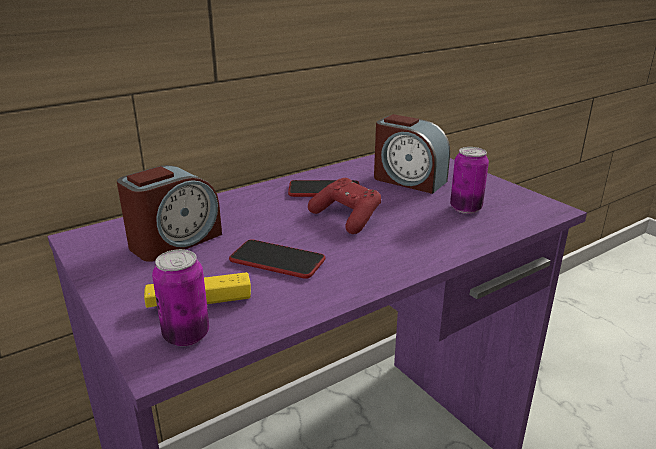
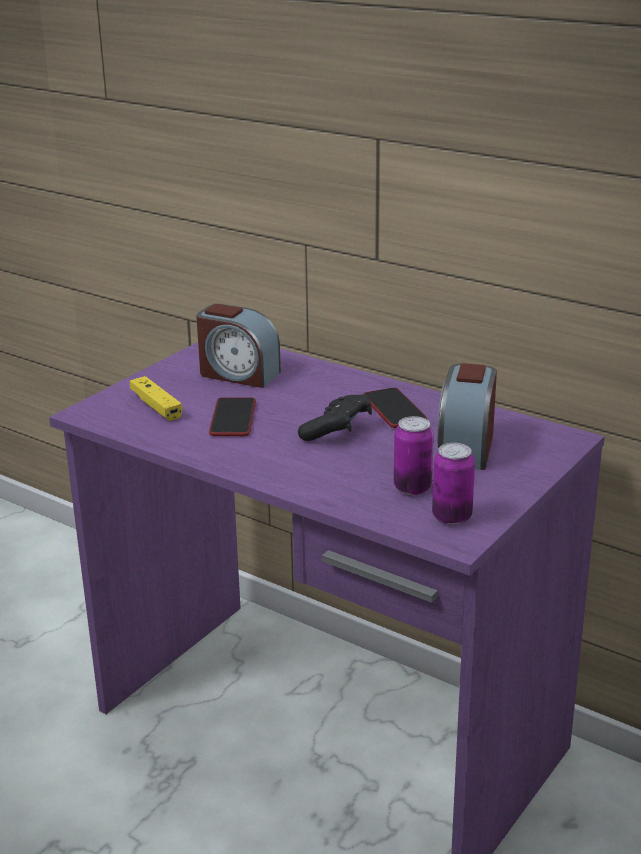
camera: 70 degrees right, 0 degrees up
(186, 335) = (115, 412): can -> can (452, 517)
(347, 217) = (337, 431): red game controller -> black game controller

